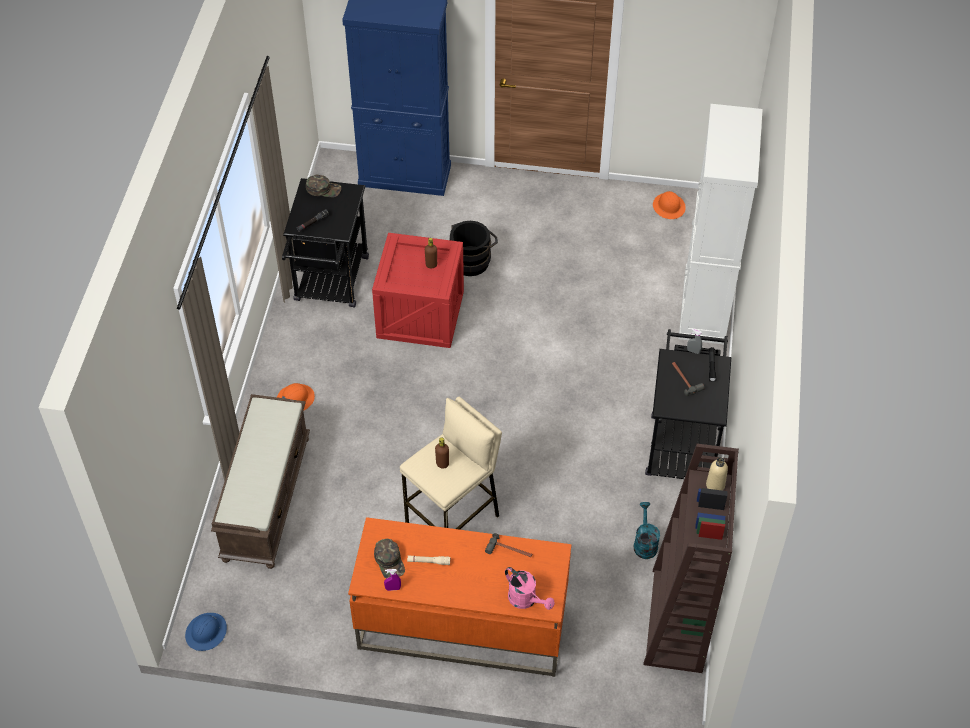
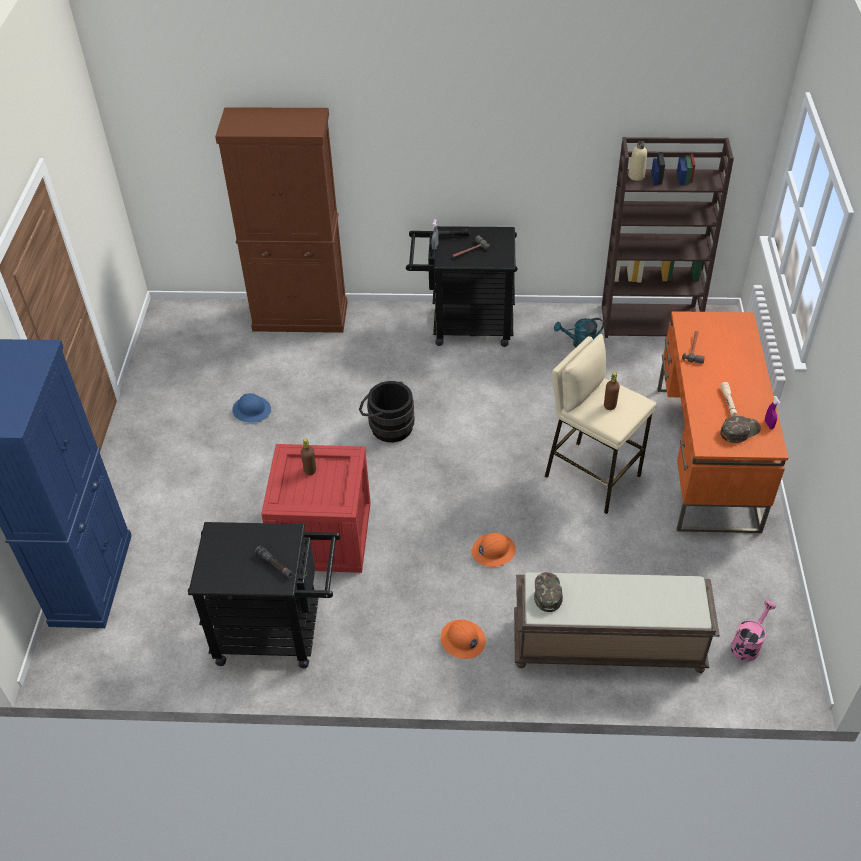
camera: 95 degrees left, 5 degrees down
(206, 632) = (794, 670): blue hard hat -> blue hard hat (252, 410)
(323, 189) = (211, 563): green cap -> green cap (547, 593)
(472, 259) = (237, 497): black bucket -> black bucket (387, 425)
(526, 600) = (741, 334): pink watering can -> pink watering can (748, 644)
(669, 207) = (165, 345): orange hard hat -> orange hard hat (493, 551)
(704, 306) = (300, 317): white cabinet -> brown cabinet

